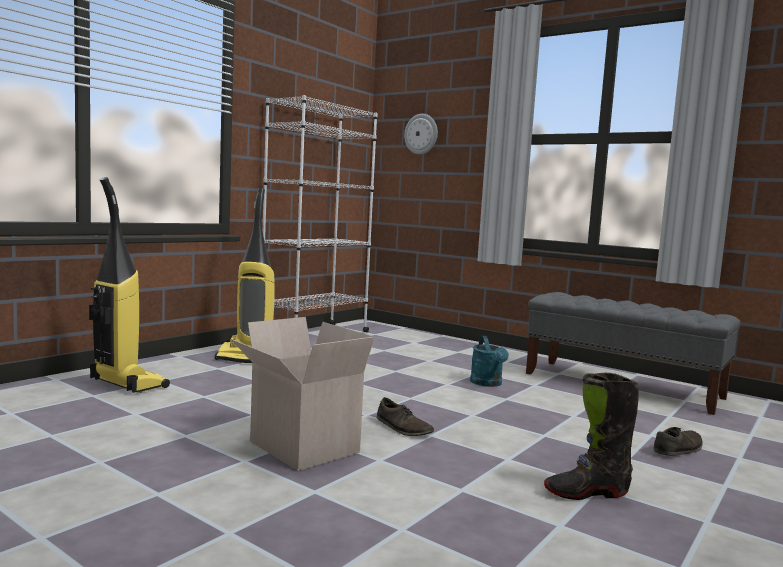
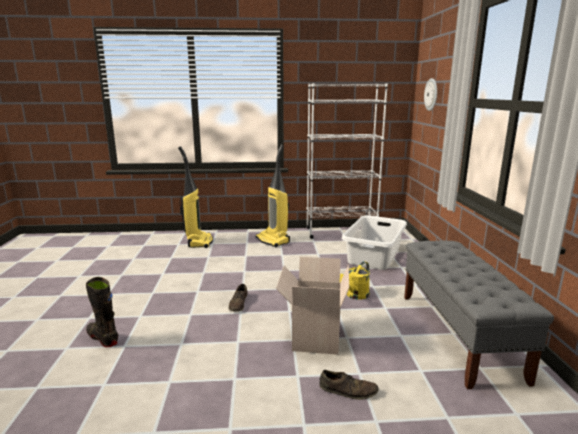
camera: 50 degrees right, 10 degrees up
(300, 447) = (181, 295): cardboard box -> cardboard box (314, 336)
(409, 348) = (373, 256): none -> white laundry basket
(488, 384) = (355, 295): turquoise watering can -> yellow watering can
(586, 493) = (221, 377): black boot -> black boot (103, 338)

